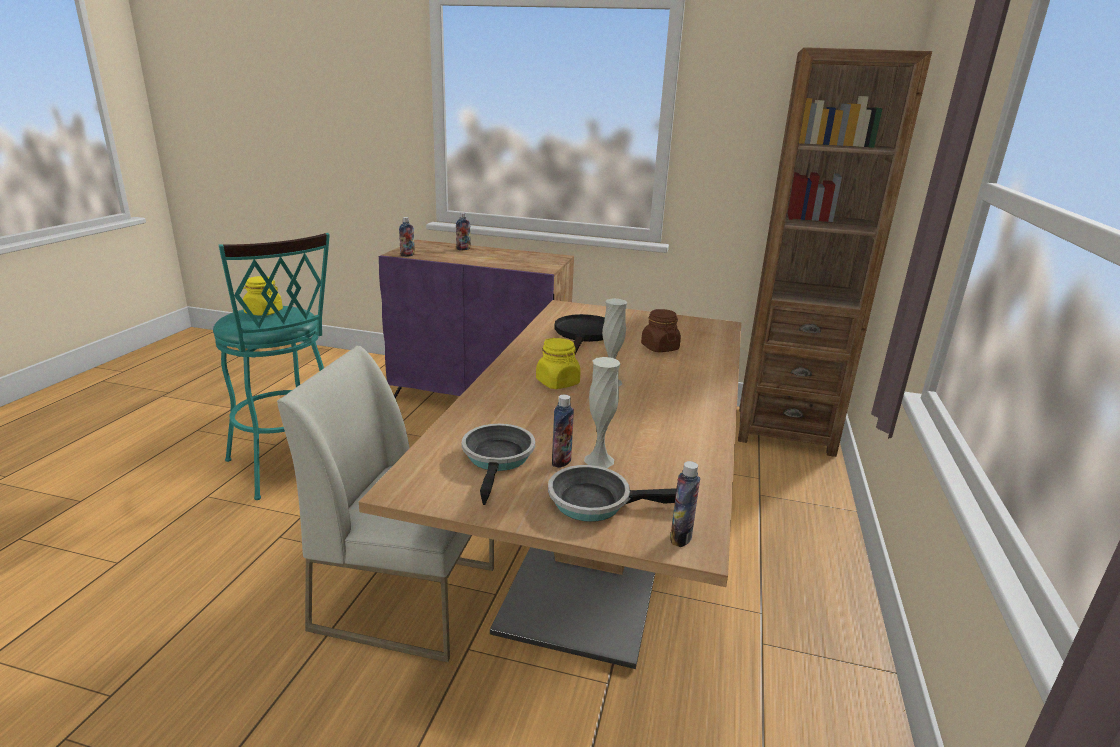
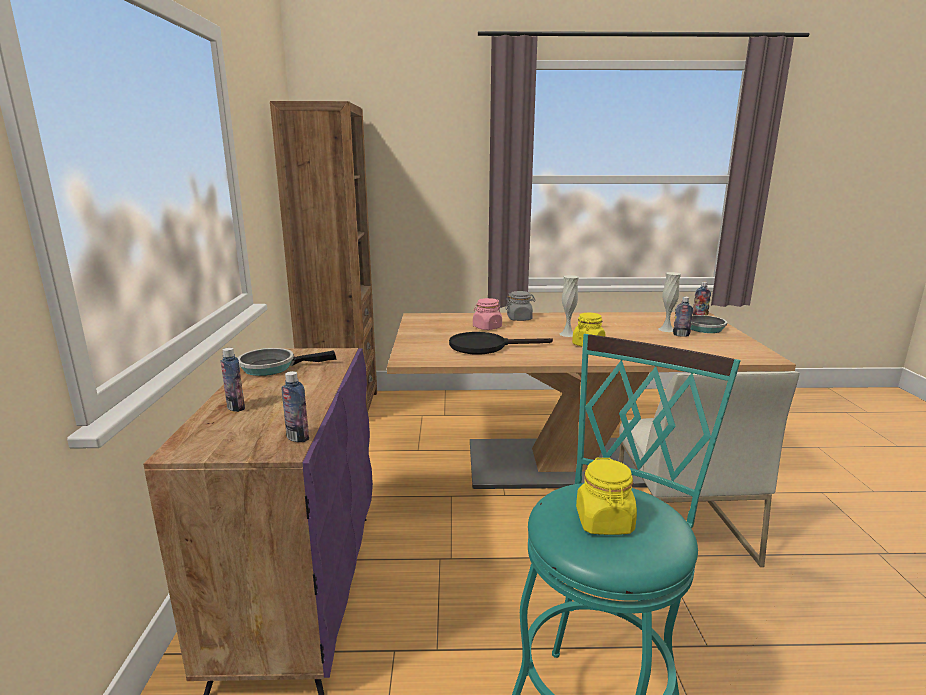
camera: 105 degrees left, 5 degrees down
(498, 459) = (704, 345): frying pan -> frying pan (272, 367)
(659, 348) = (487, 327): brown jar -> pink jar
(699, 371) = (519, 318): none -> grey jar

